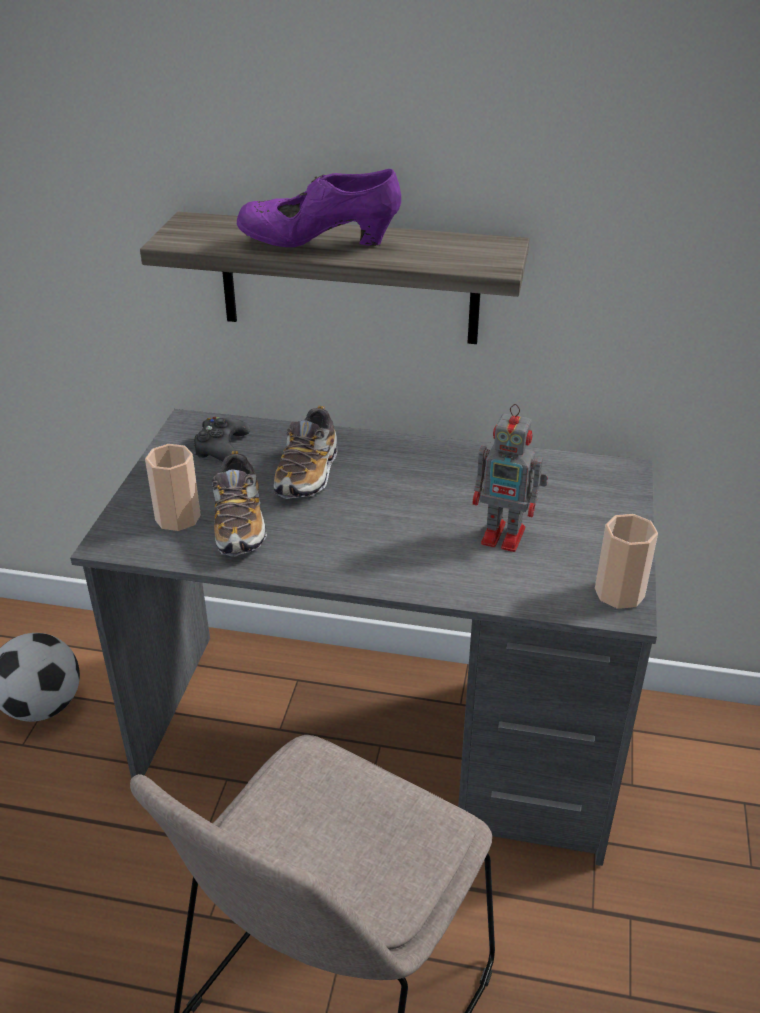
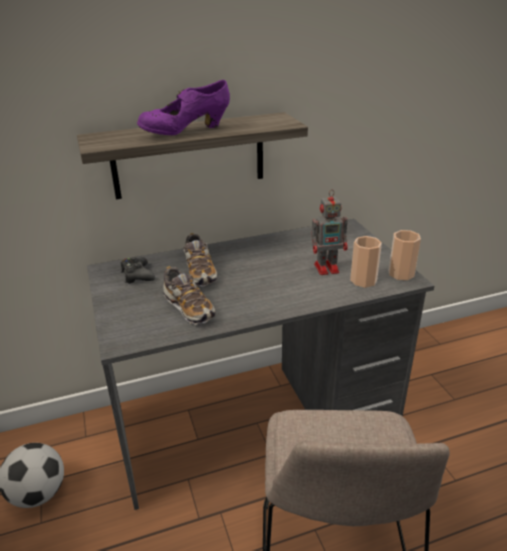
camera: 30 degrees left, 5 degrees down
(178, 518) = (148, 316): cup -> cup (363, 280)

